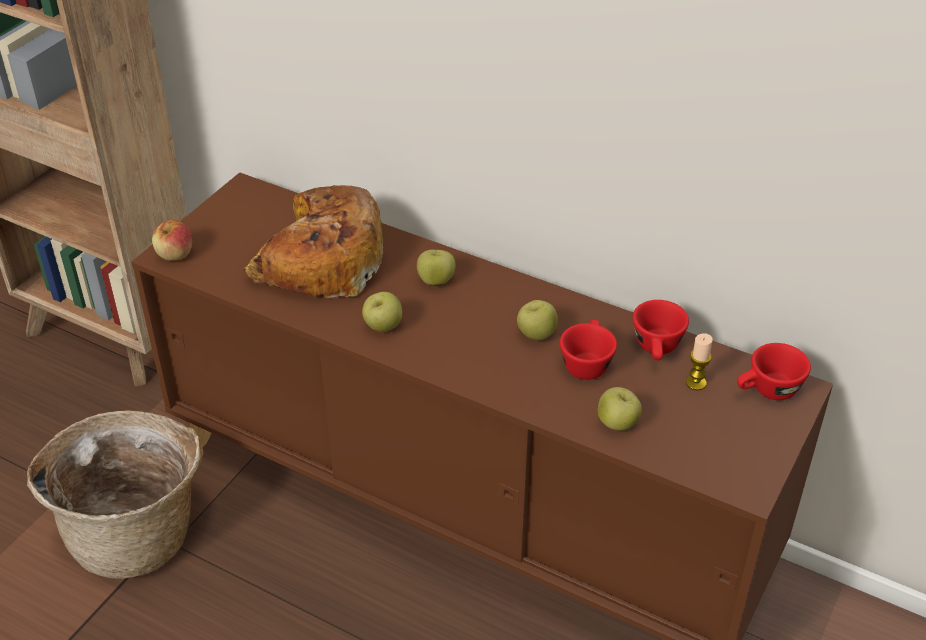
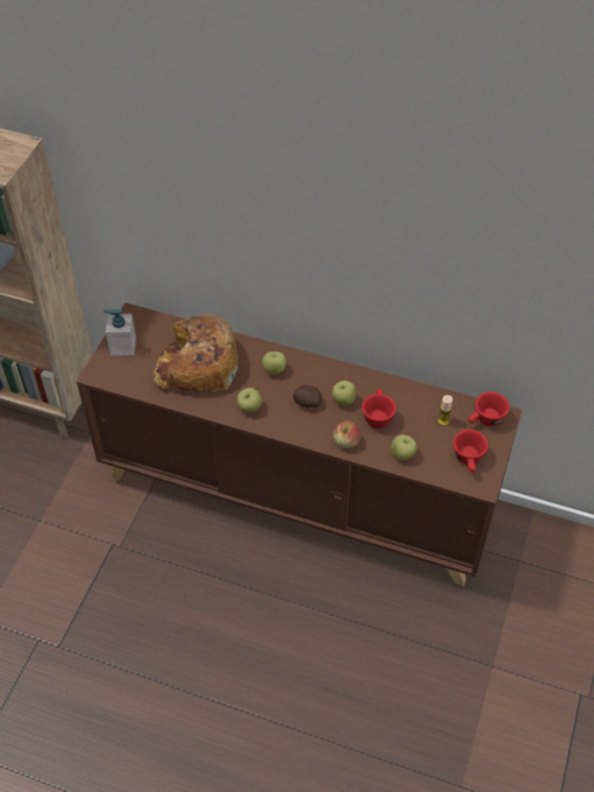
camera: 10 degrees left, 10 degrees up
(137, 532) = (95, 542): basket -> none
(175, 254) = (103, 372): apple -> apple (346, 442)
(216, 225) = (123, 346): none -> soap dispenser
(476, 331) = (307, 403): none -> potato
(657, 349) = (417, 400): red cup -> red cup (469, 460)

